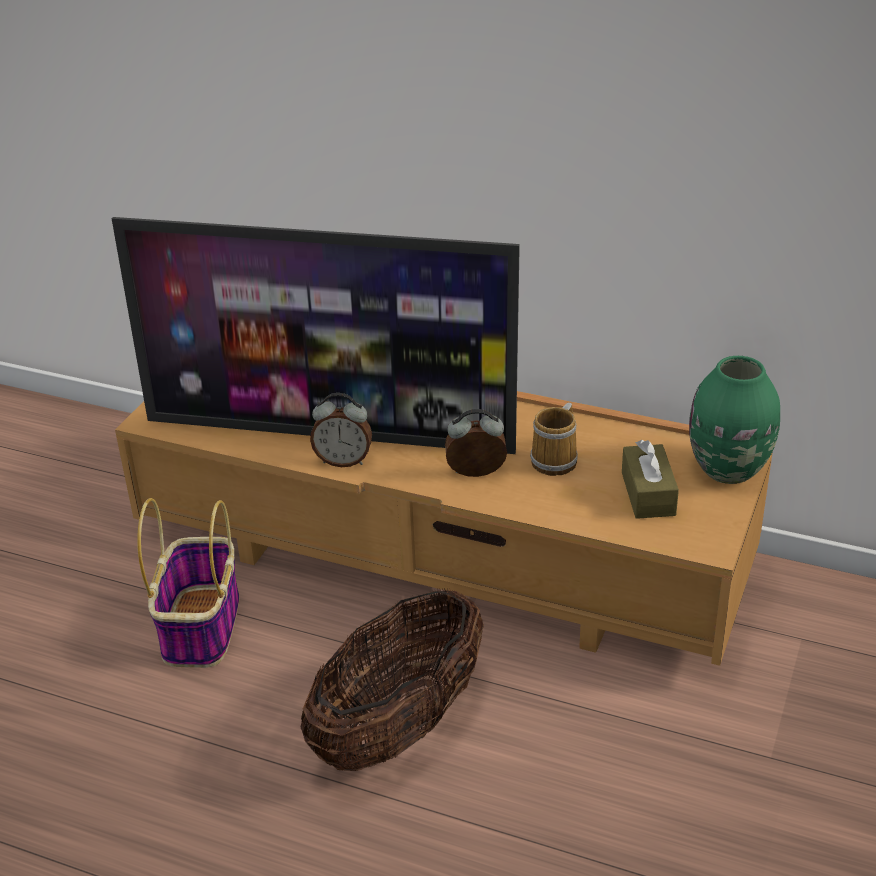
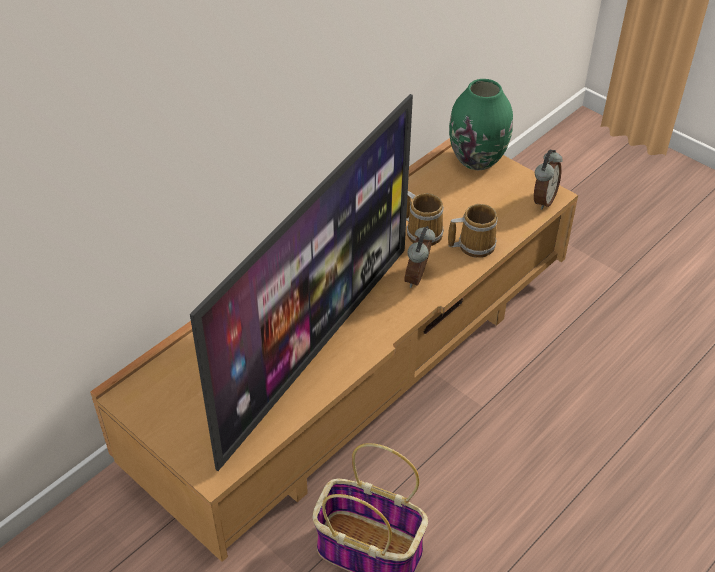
camera: 70 degrees left, 10 degrees up
(343, 460) = (358, 348): alarm clock -> alarm clock (543, 200)
(399, 727) = (534, 446): basket -> none
(562, 502) = (473, 245): none -> mug
(648, 494) = (484, 202): brown tissue box -> none

